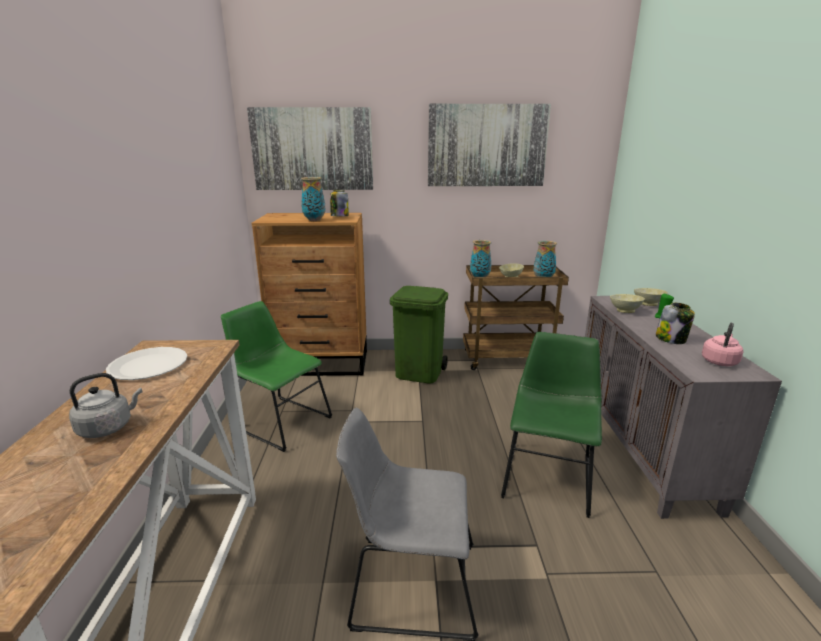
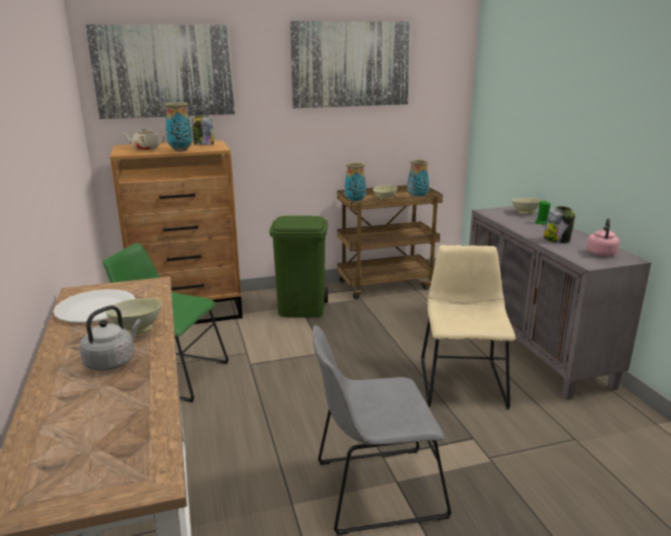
camera: 15 degrees left, 0 degrees up
(287, 217) = (145, 149): none -> beige teapot
(547, 474) = (461, 380): green chair -> beige chair
(625, 311) = (508, 220): beige bowl -> beige bowl (138, 329)

